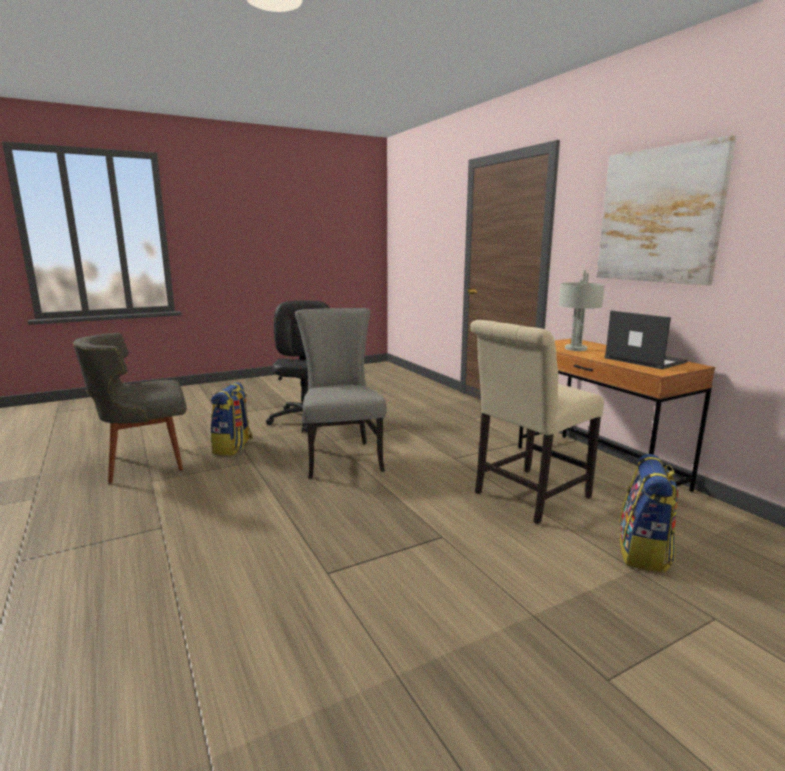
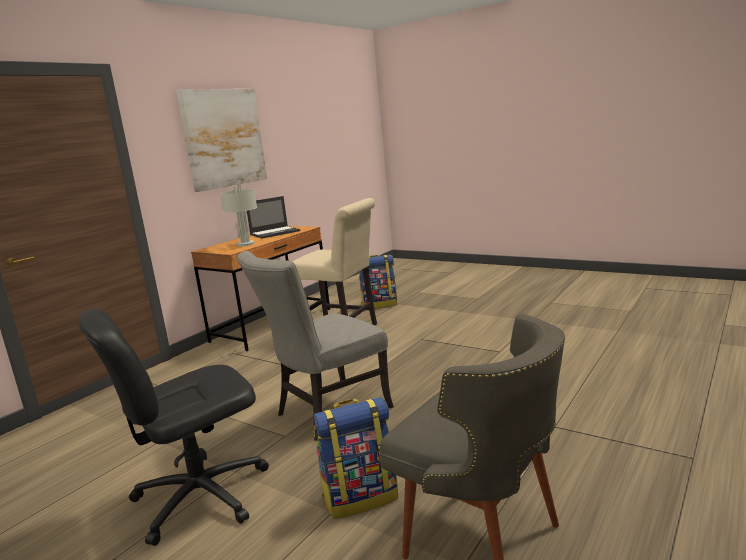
camera: 115 degrees left, 0 degrees up
(643, 360) = (275, 232): laptop -> laptop turned 150 degrees counterclockwise

